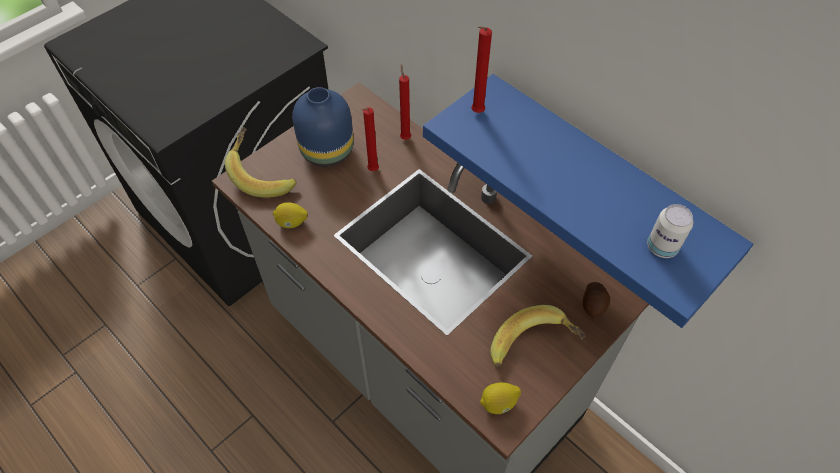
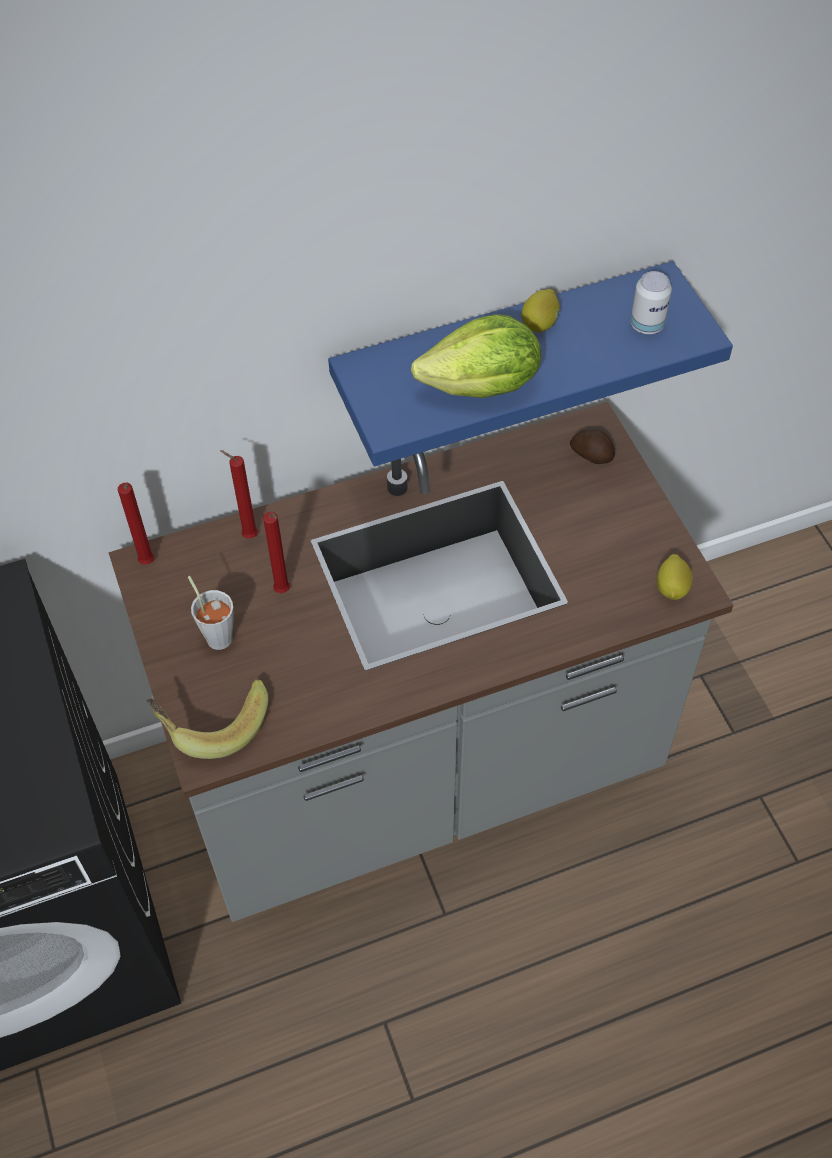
camera: 65 degrees left, 0 degrees up
(291, 223) = (318, 712): lemon -> lemon (540, 324)
(326, 152) = (217, 634): blue vase -> grey cup
(476, 113) = (384, 397): red candle -> red candle (147, 564)
(521, 163) = (482, 387): none -> lettuce
(534, 349) = (622, 529): banana -> none

